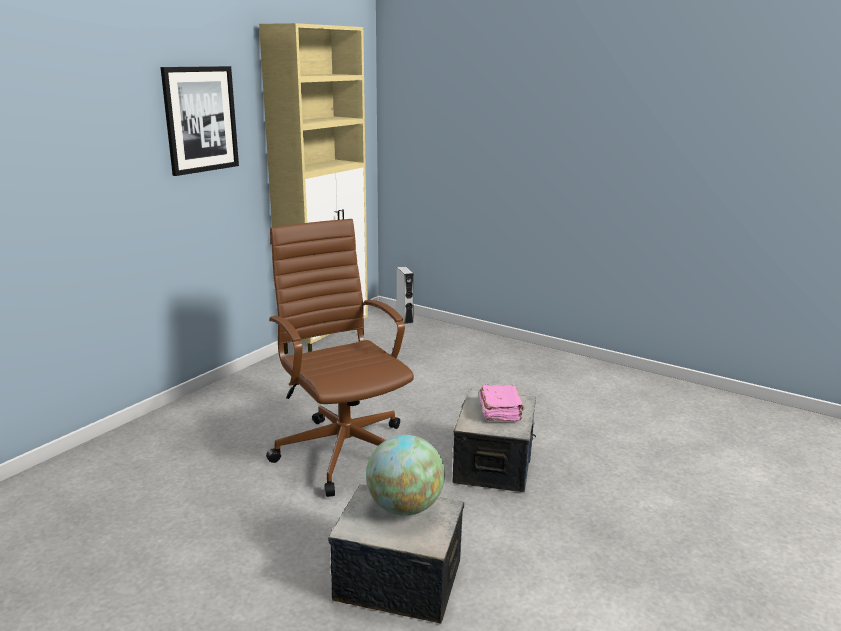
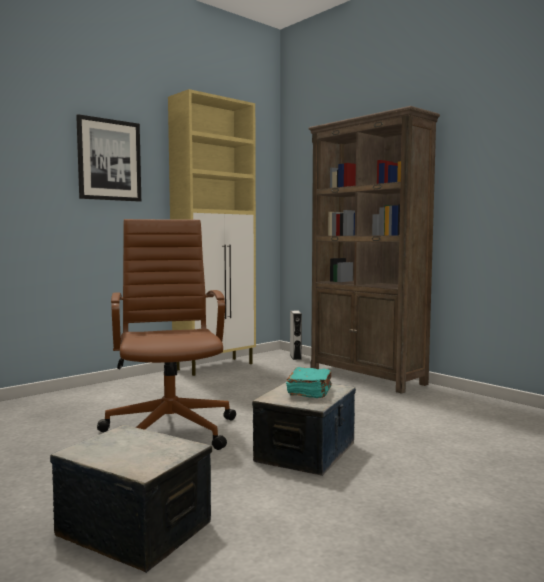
camera: 15 degrees right, 15 degrees down
(405, 507) = (147, 443): globe -> none
(496, 347) = (367, 377): none -> brown bookcase
(500, 411) = (310, 392): pink book -> turquoise book

